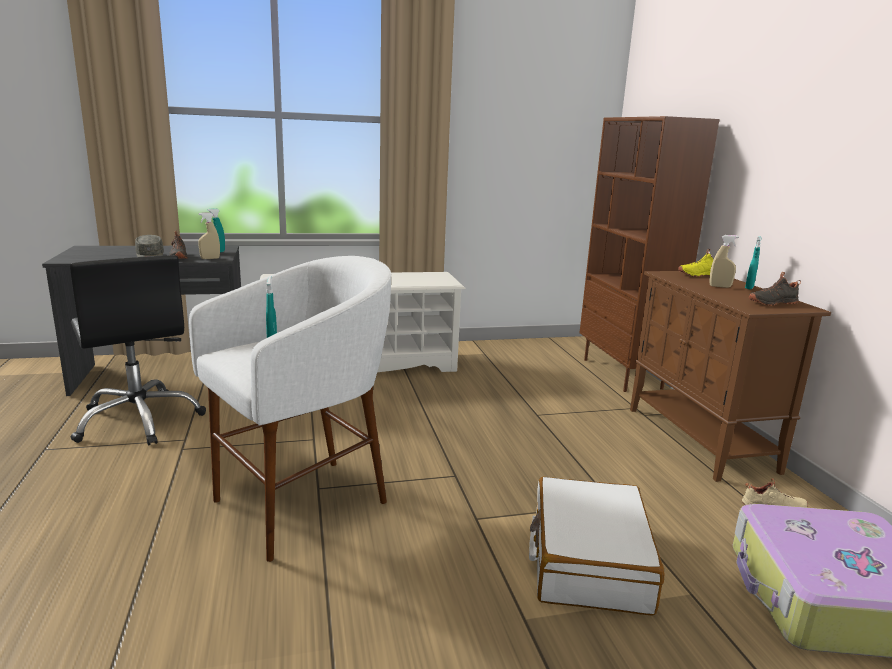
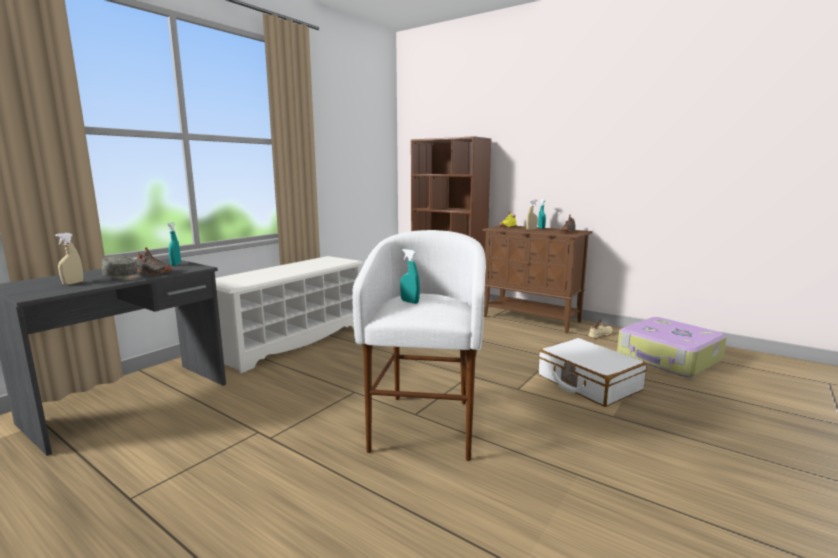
camera: 40 degrees left, 5 degrees down
(139, 420) = (183, 438): black office chair -> none
(210, 258) = (189, 268): beige spray bottle -> beige spray bottle (73, 283)

